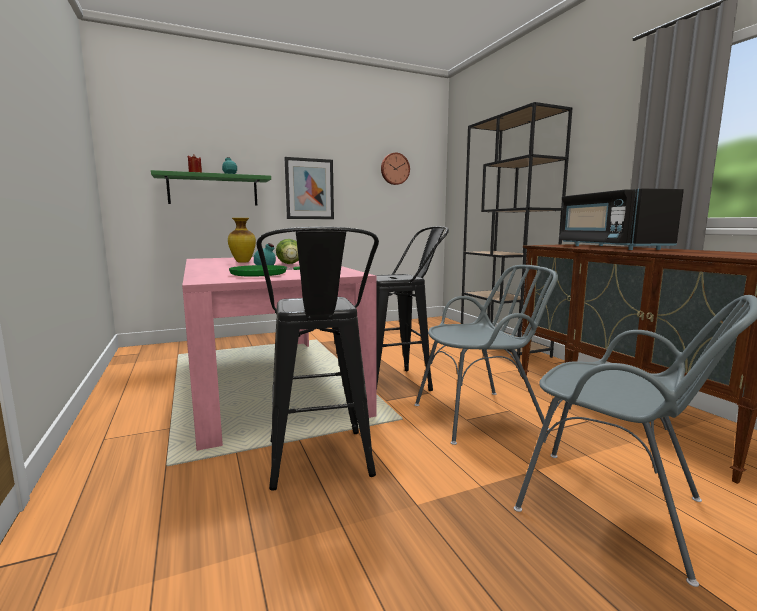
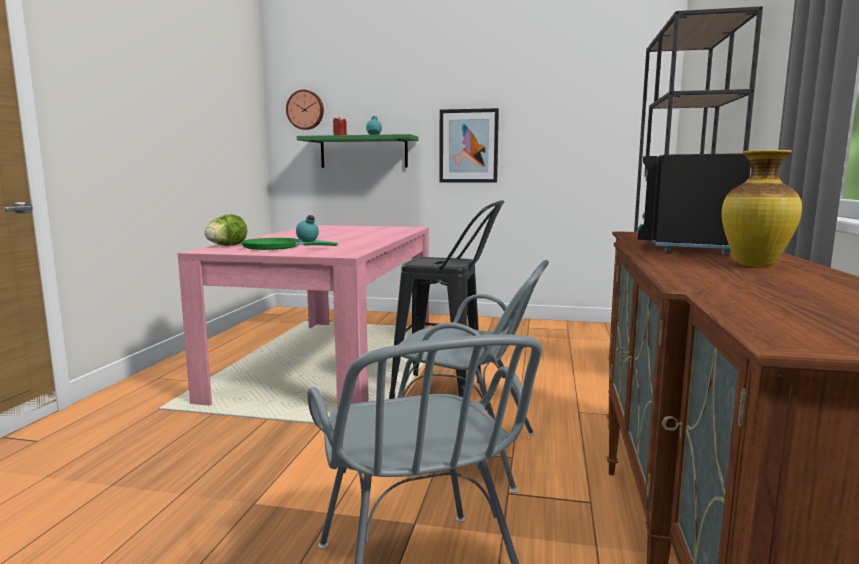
camera: 35 degrees right, 0 degrees up
(242, 262) = (330, 232): vase -> vase (754, 265)
(290, 264) = (355, 238): lettuce -> lettuce (226, 246)
(320, 465) = (244, 444): black stool -> none
(394, 169) = (589, 113): wall clock -> wall clock (305, 110)

